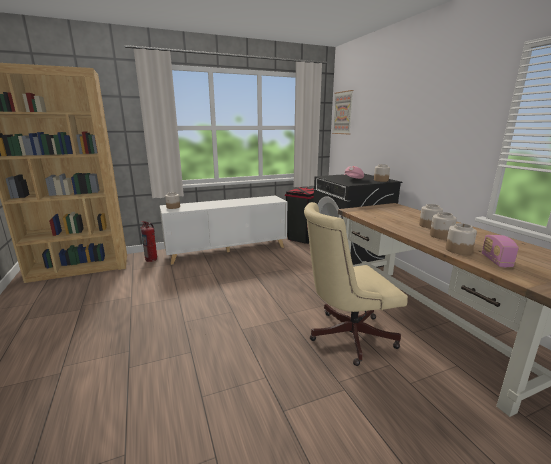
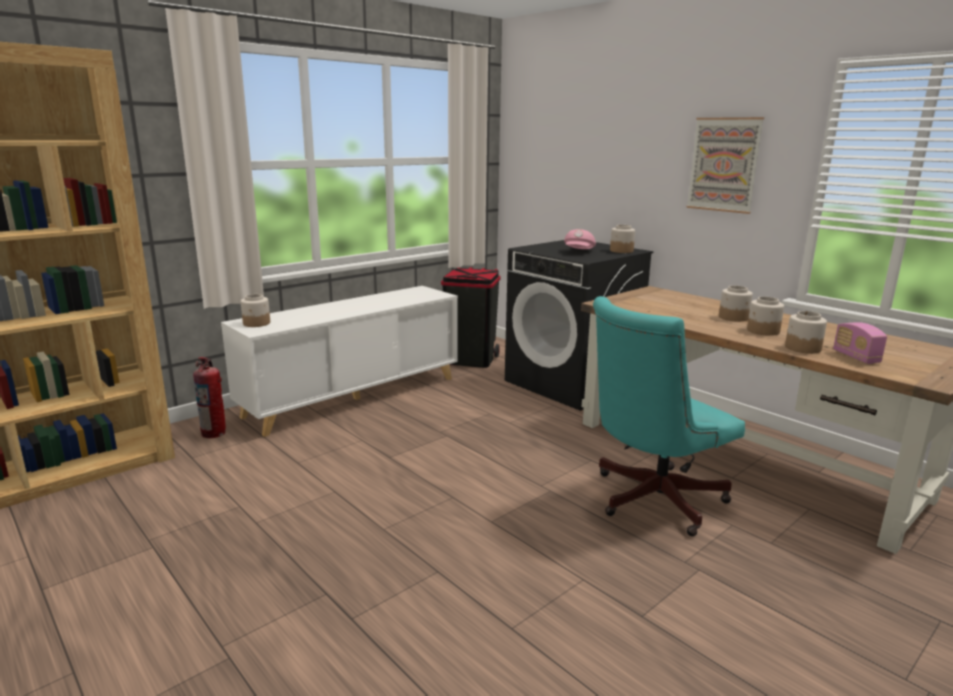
camera: 20 degrees left, 0 degrees up
(343, 113) = (525, 135): picture -> picture (724, 165)
(346, 336) = (650, 500): beige office chair -> turquoise office chair

